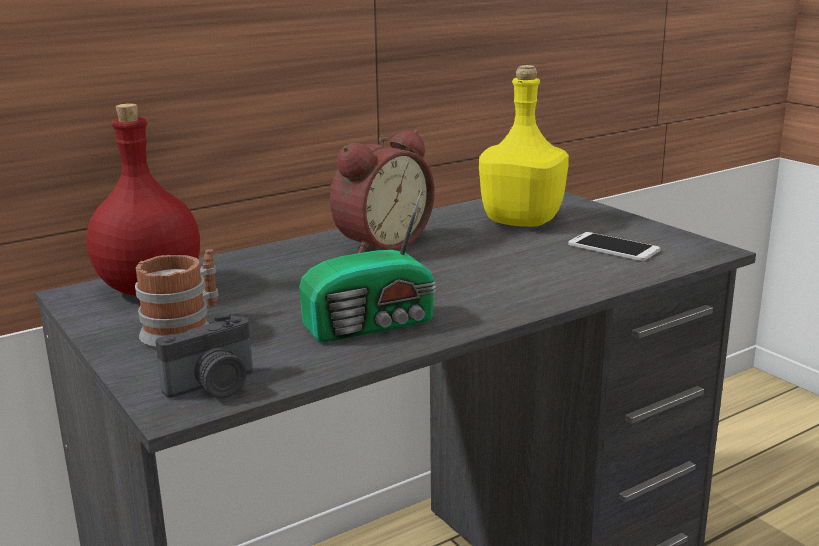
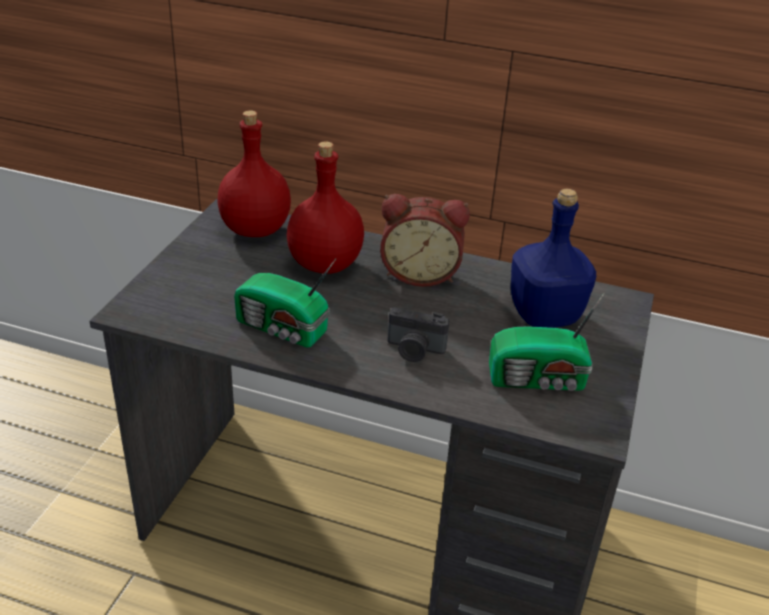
camera: 50 degrees right, 15 degrees up
(185, 329) = (214, 268): mug -> none
(214, 387) = (156, 312): camera -> camera (414, 350)
(286, 275) = (324, 264): none -> red bottle
(523, 221) = (545, 316): yellow bottle -> blue bottle
(613, 248) = (539, 380): phone -> radio

